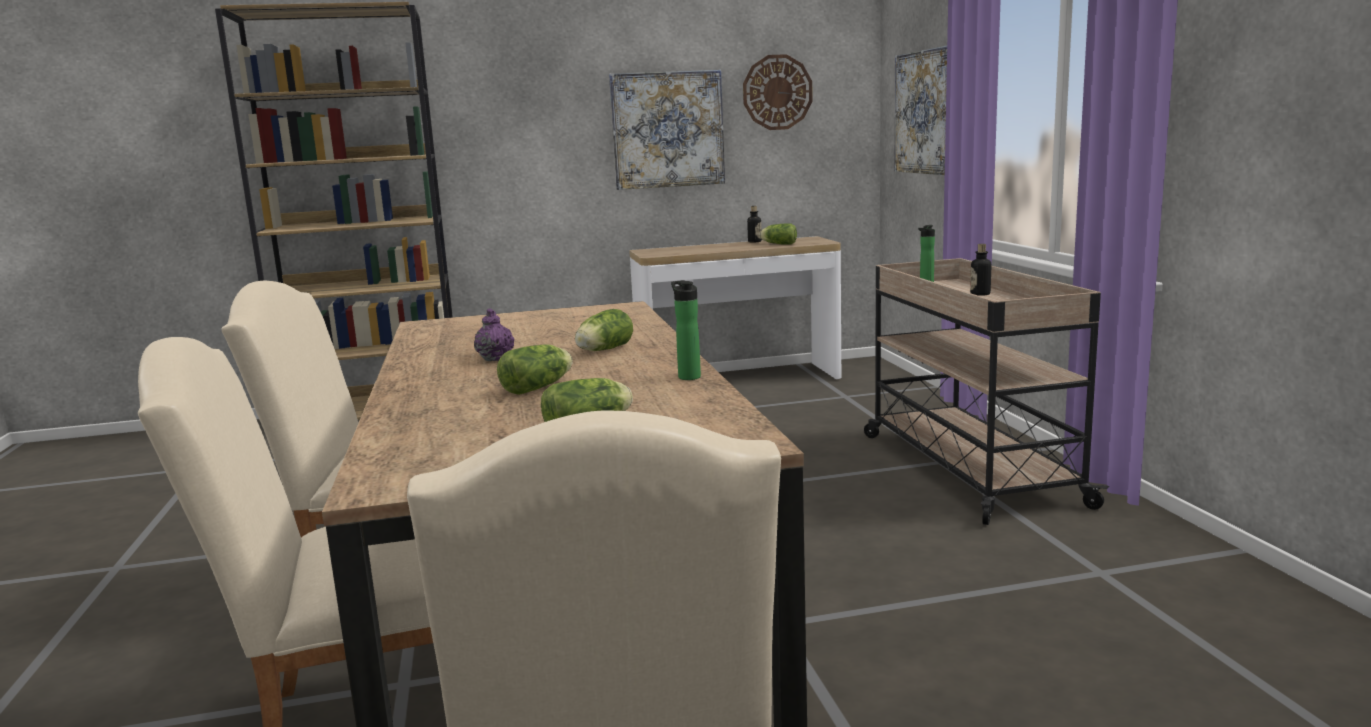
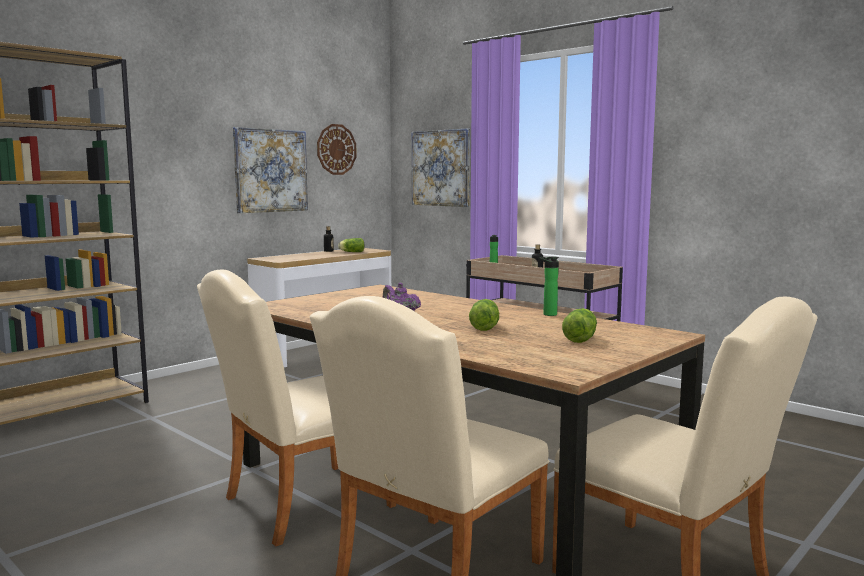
camera: 35 degrees left, 5 degrees down
(602, 350) = (453, 308): lettuce -> none

